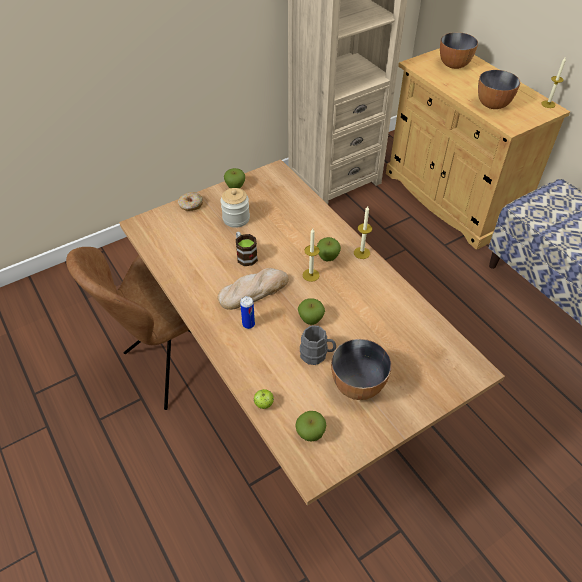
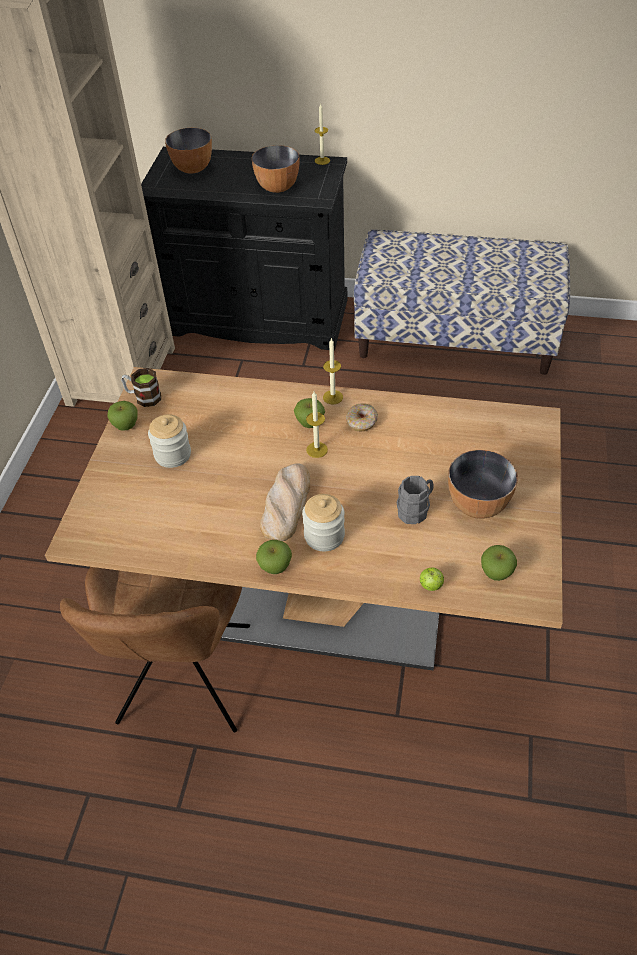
camera: 45 degrees left, 0 degrees up
(191, 205) = (103, 477): donut -> donut (361, 422)
(245, 255) = (232, 480): mug -> mug (143, 397)
(248, 324) = (324, 536): can -> jar
(311, 319) = (370, 486): apple -> apple (275, 567)
(451, 198) = (258, 318): beige cabinet -> black cabinet

